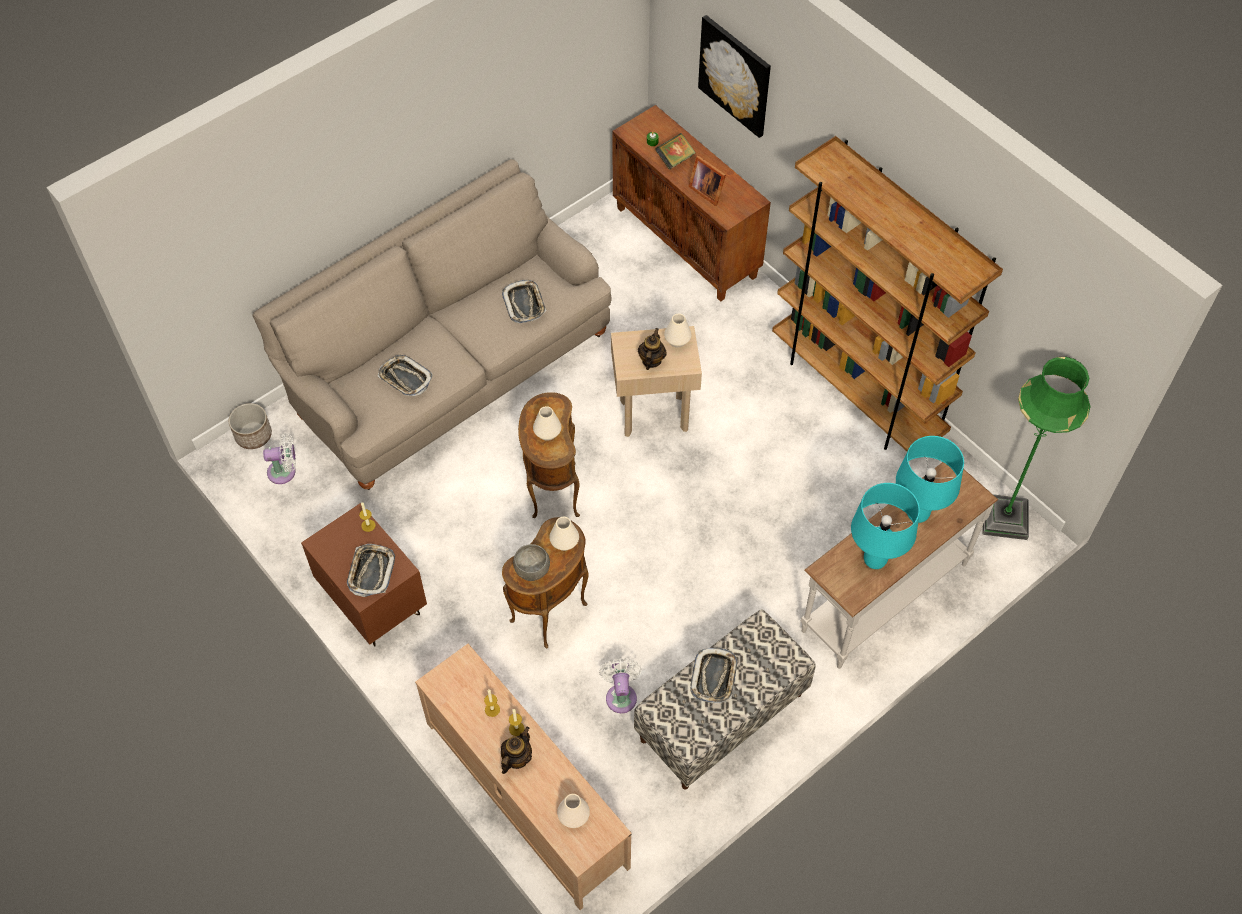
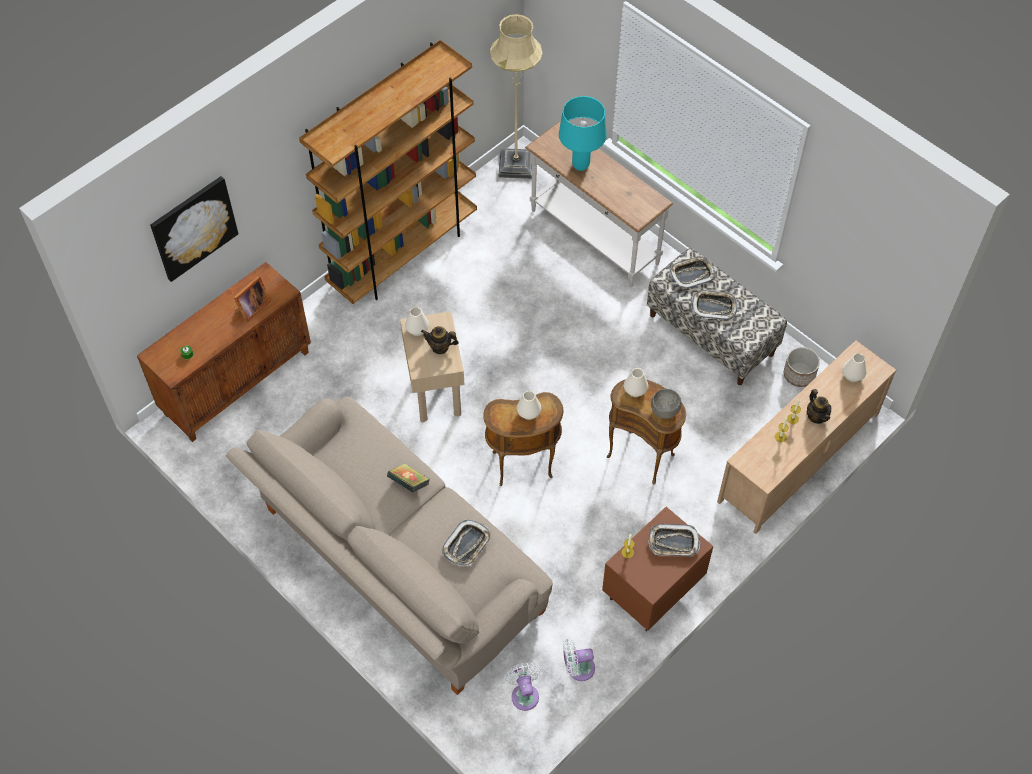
camera: 95 degrees left, 0 degrees up
(253, 435) = (484, 732): planter -> planter (798, 375)
(516, 758) = (816, 416): teapot -> teapot turned 135 degrees counterclockwise
(524, 304) = (373, 457): tray -> tray (692, 274)
(621, 695) = (705, 400): white fan -> white fan (578, 668)
(675, 159) = (211, 335): book -> book (409, 483)
(875, 561) = (625, 190): turquoise table lamp -> none
(1005, 518) = (516, 165): green floor lamp -> beige floor lamp

